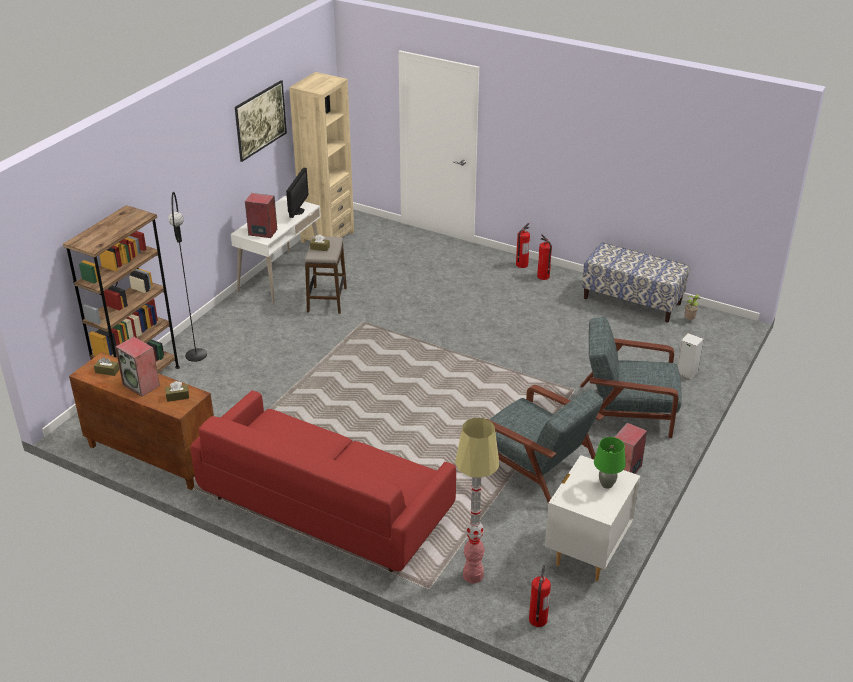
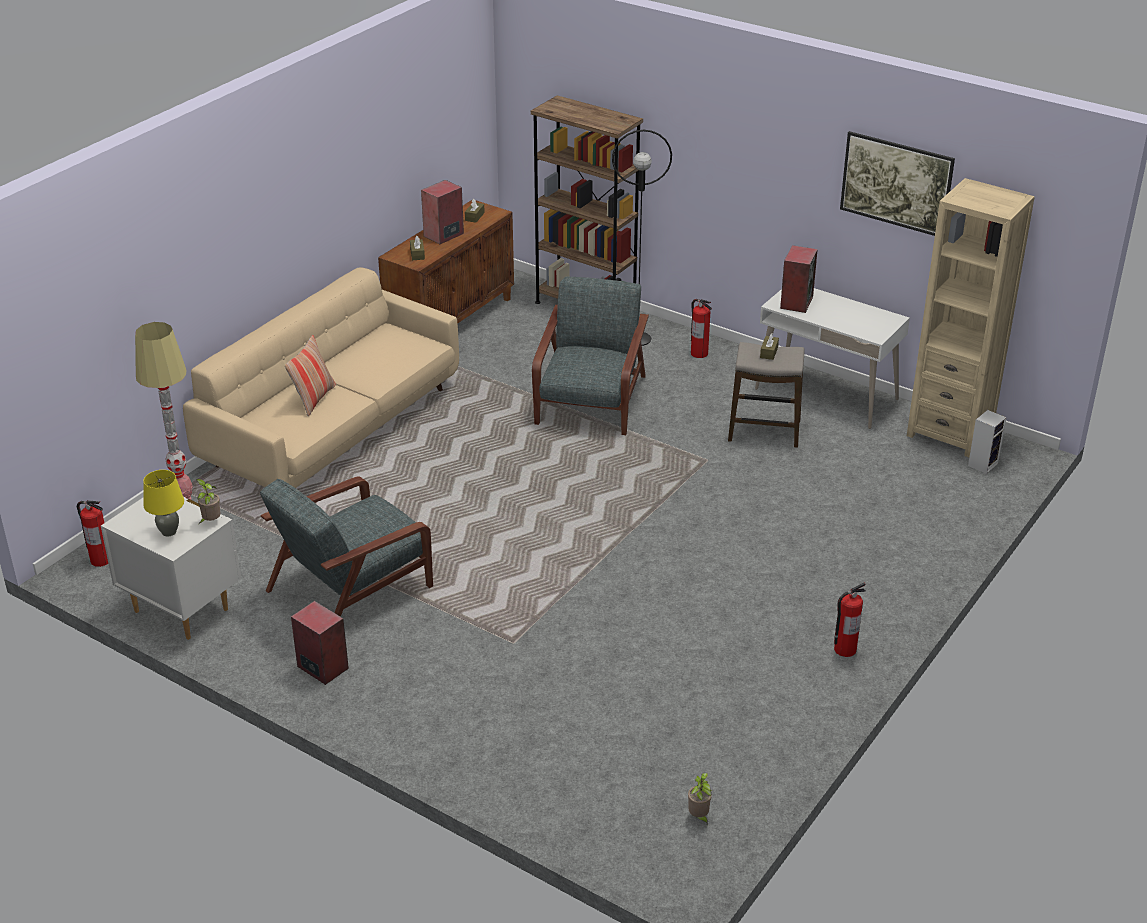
camera: 95 degrees right, 0 degrees up
(298, 211) = (861, 327): monitor -> none
(326, 506) = (334, 427): red sofa -> beige sofa
(362, 469) = (313, 399): none -> pillow
(521, 265) = (883, 628): fire extinguisher -> fire extinguisher (699, 353)
(587, 465) = (210, 521): none -> potted plant
(606, 484) = (169, 532): green table lamp -> yellow table lamp
(627, 411) = (450, 691): grey armchair -> grey armchair (590, 402)
(632, 301) = (766, 750): bench -> none
(685, 372) = (538, 777): speaker -> speaker (983, 464)

